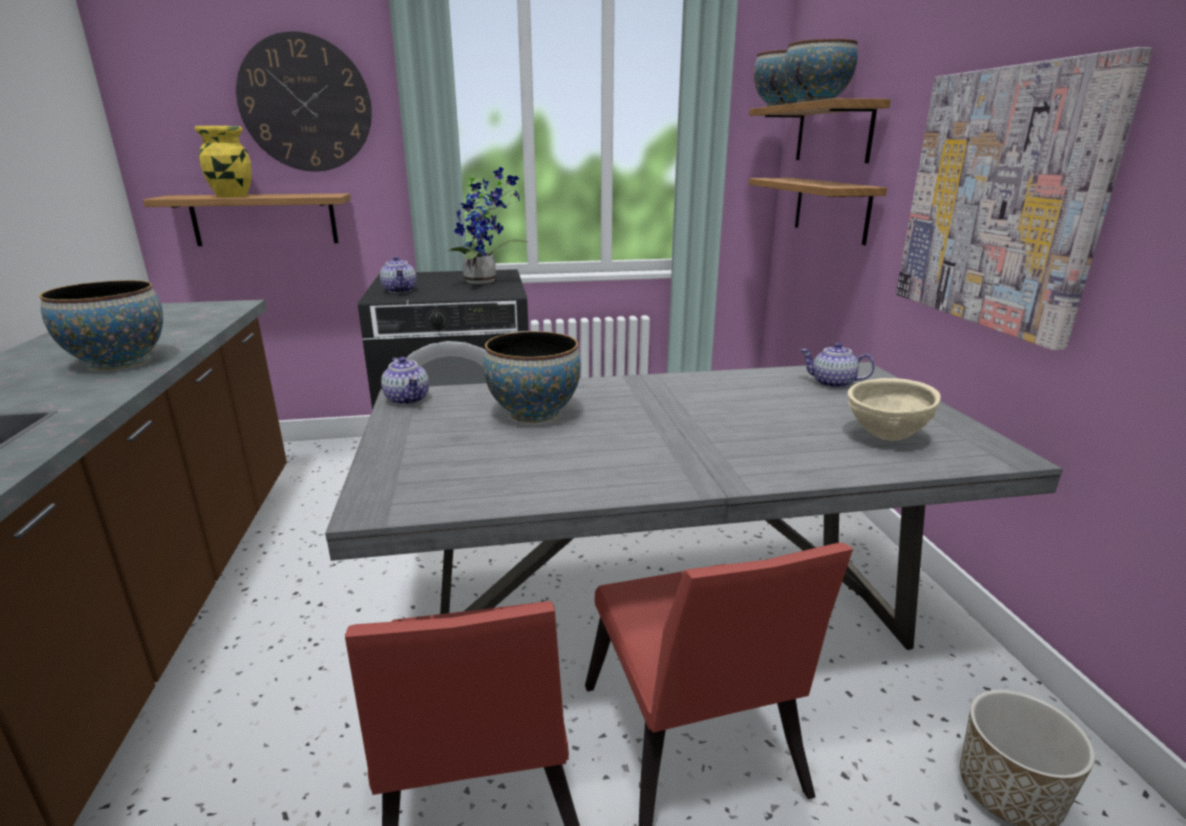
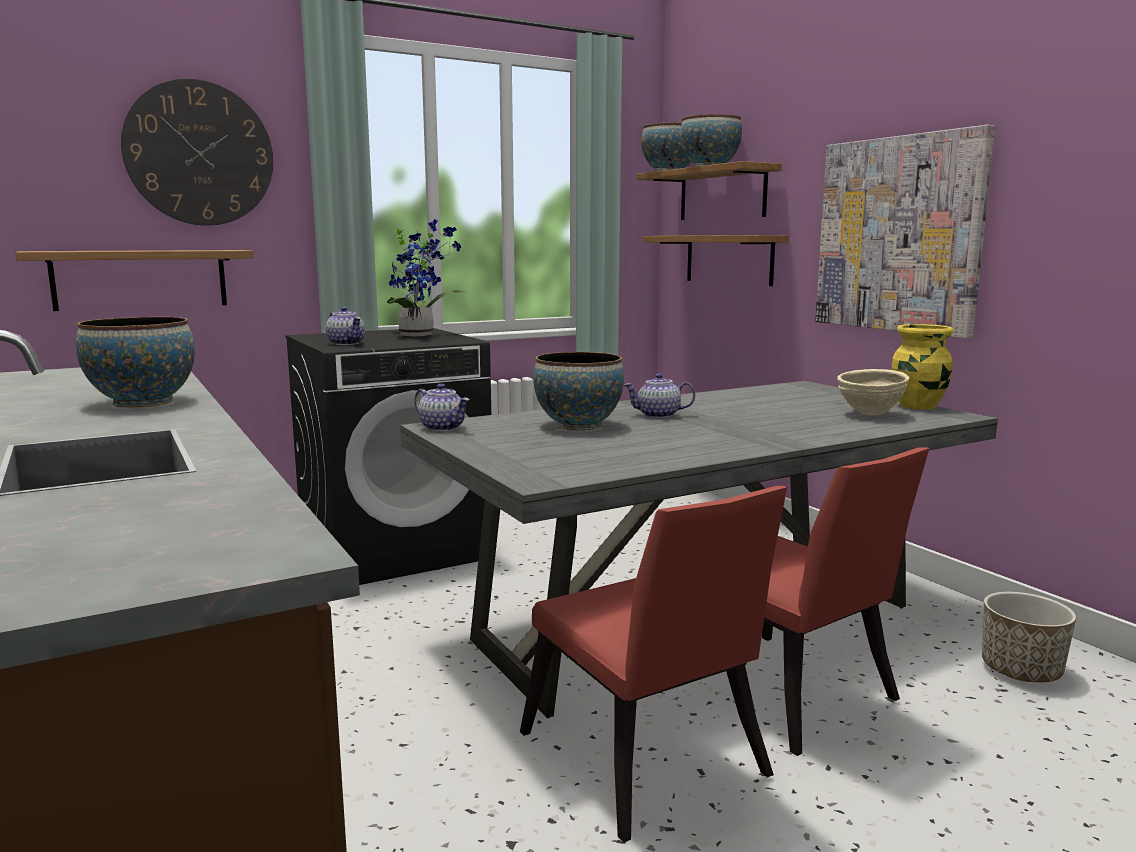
camera: 20 degrees left, 10 degrees down
(232, 196) = (118, 250): yellow vase -> yellow vase (918, 406)
(832, 383) = (794, 393): teapot -> teapot (658, 415)

